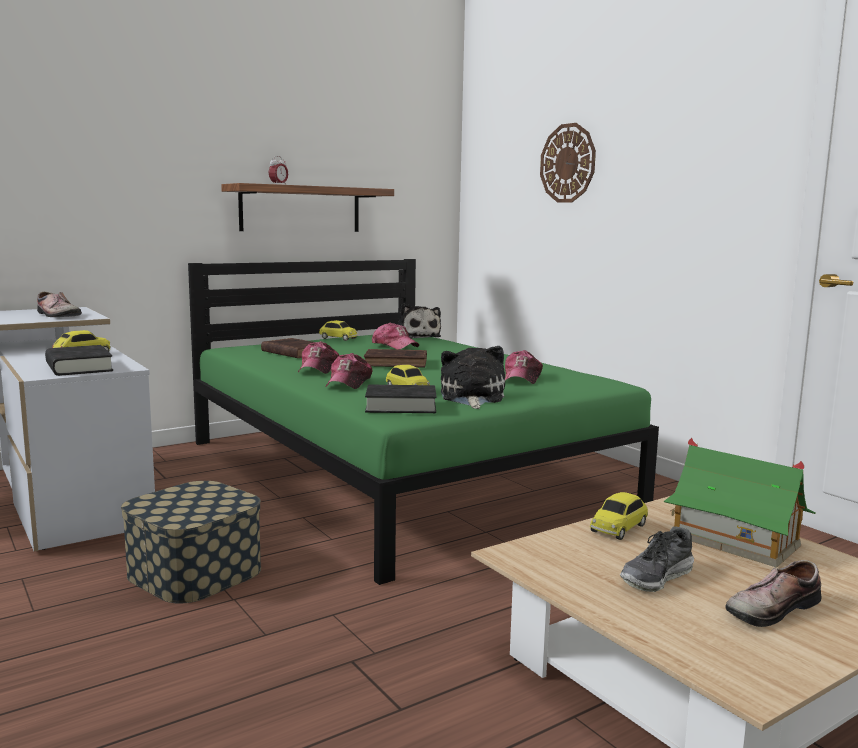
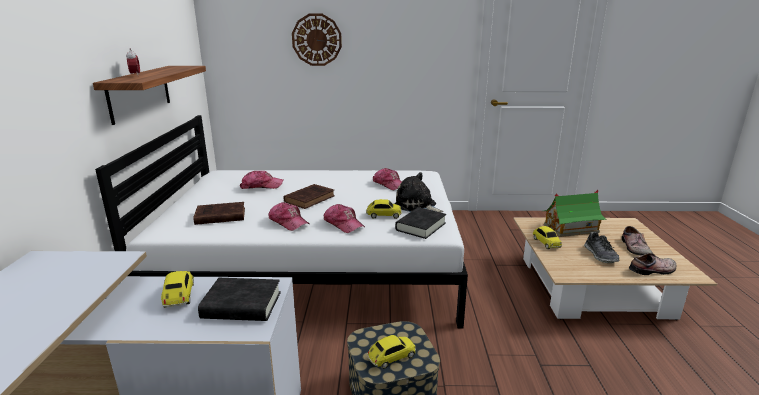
camera: 55 degrees left, 10 degrees up
(56, 315) = (74, 273): shoe -> shoe (653, 270)
(338, 338) = (198, 193): toy car -> toy car (391, 357)
(400, 471) = (314, 266): green bed -> white bed
(416, 337) = (237, 173): plush toy -> none

